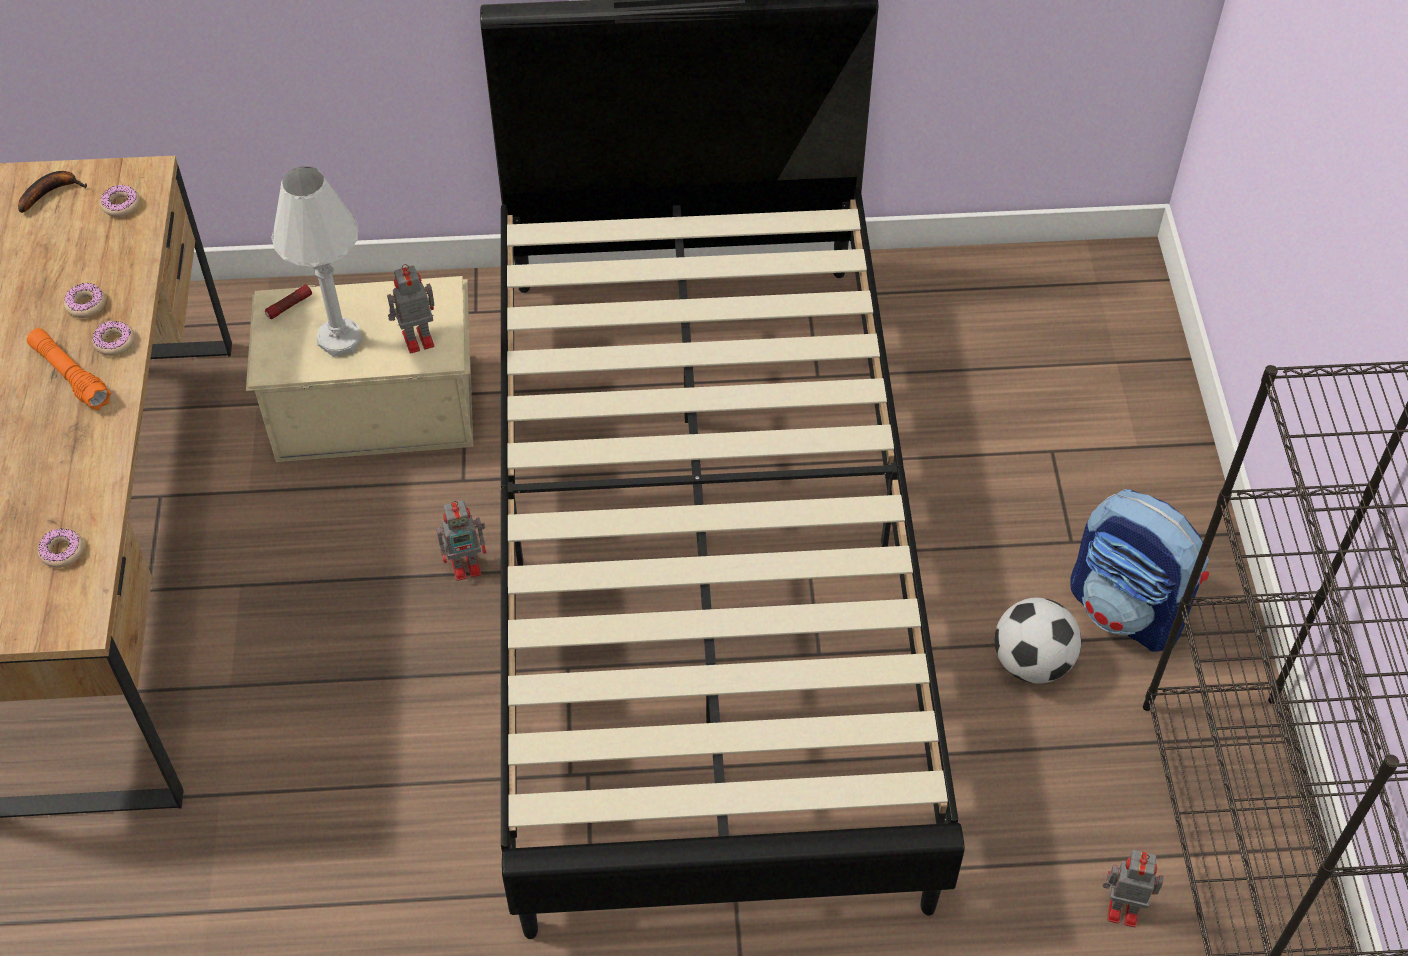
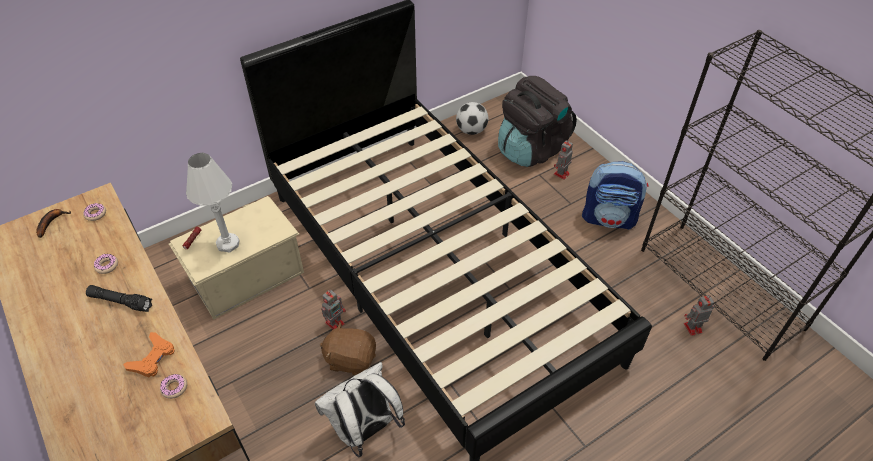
camera: 30 degrees left, 5 degrees down
(61, 490) = (153, 358): none -> orange game controller
(70, 376) = (121, 302): orange flashlight -> black flashlight
(114, 342) = (135, 276): donut -> none
(394, 777) = (365, 430): none -> white backpack
(416, 339) = (265, 229): toy robot -> toy robot (561, 174)
(450, 642) = (350, 359): none -> brown plush toy
(1031, 662) = (590, 253): football -> football (471, 130)
(1077, 388) = (531, 149): none -> black backpack

